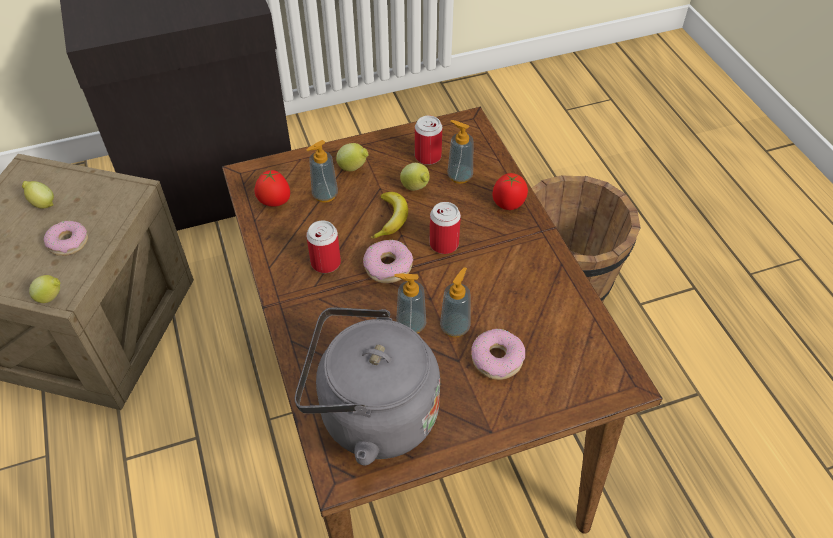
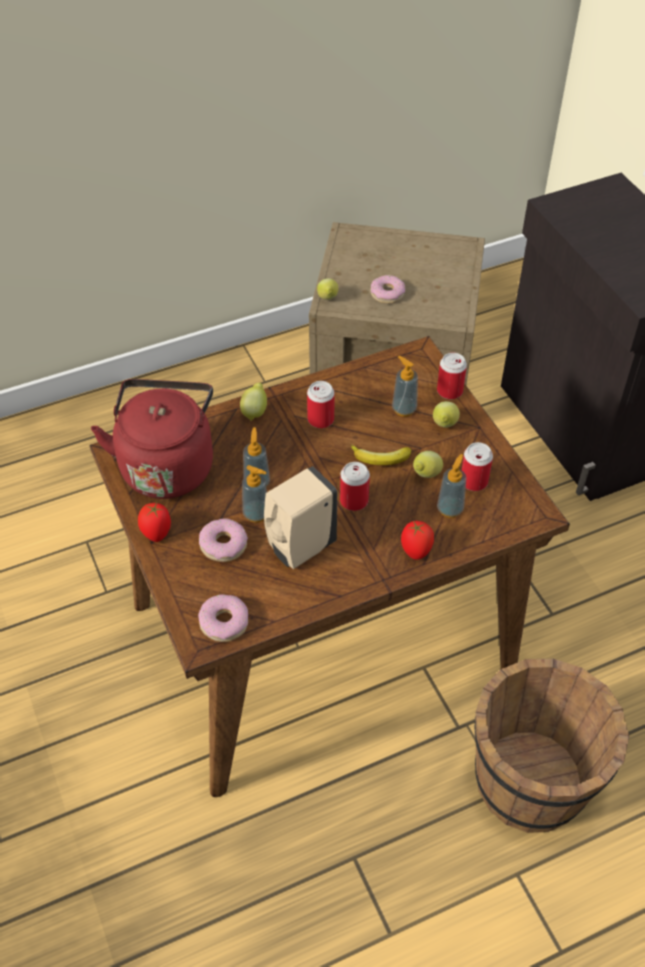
camera: 85 degrees right, 0 degrees up
(42, 203) = (428, 268): lemon -> lemon (255, 411)
(274, 202) = (388, 376): tomato -> tomato (156, 533)
(307, 159) = (449, 391): none -> can
(371, 415) = (167, 464): grey kettle -> red kettle
(388, 266) = (321, 462): donut -> donut (224, 622)
(503, 292) = (299, 548): none -> beige soap dispenser

